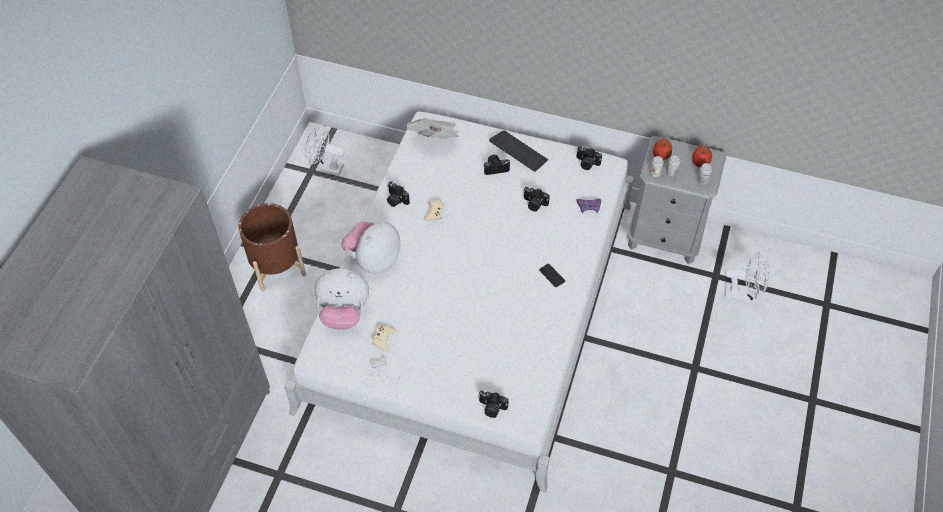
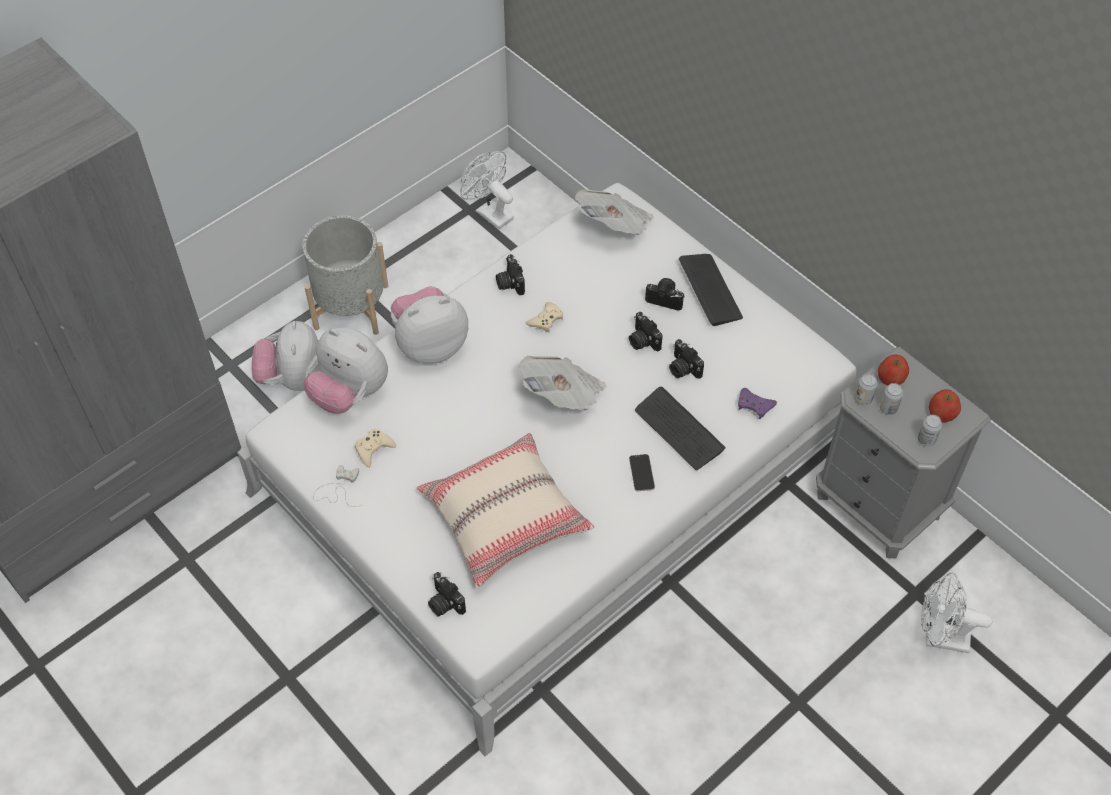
camera: 30 degrees right, 0 degrees up
(270, 328) = (293, 378): none -> plush toy
(276, 265) = (351, 307): brown planter -> grey planter
(476, 252) = (563, 395): none -> newspaper
(492, 341) = (505, 518): none -> beige pillow
(556, 240) = (679, 430): none -> keyboard
(586, 163) = (792, 346): camera -> camera (642, 340)
(743, 294) = (939, 638): white fan -> white fan turned 150 degrees clockwise

